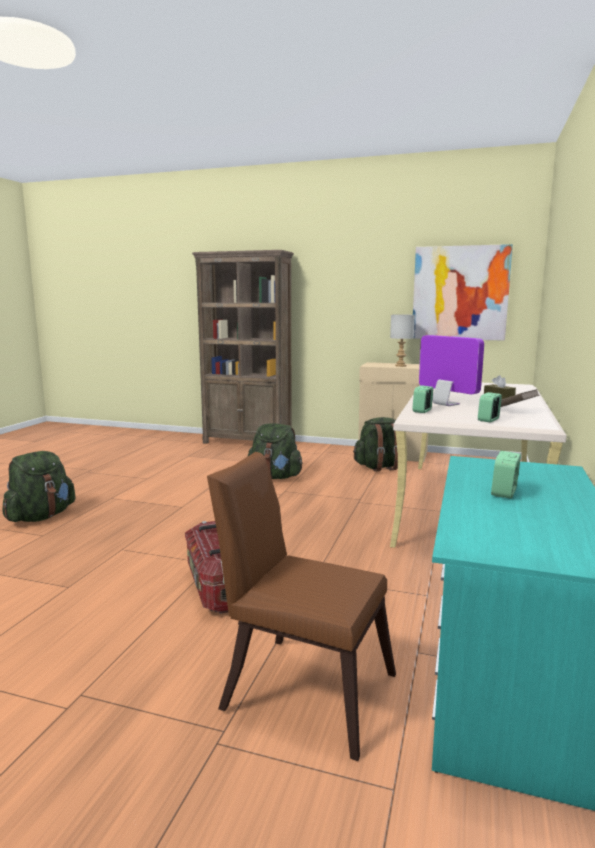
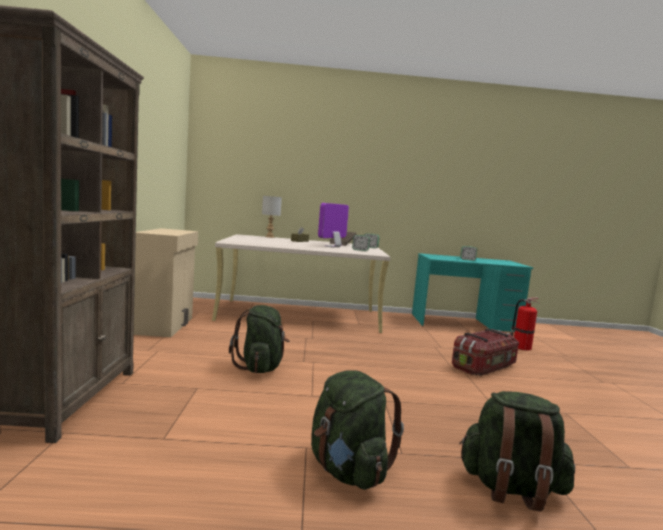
camera: 110 degrees left, 5 degrees down
(301, 686) = (520, 347): brown chair -> fire extinguisher
(380, 467) = (212, 331): green backpack -> green backpack (348, 470)
(400, 366) = (175, 231): grey table lamp -> grey table lamp (270, 237)
(460, 293) = (167, 160): picture -> none

